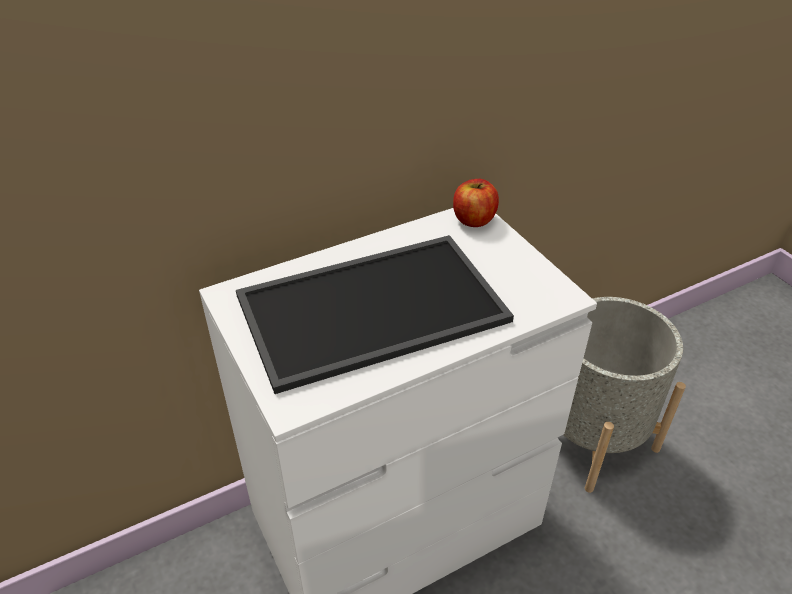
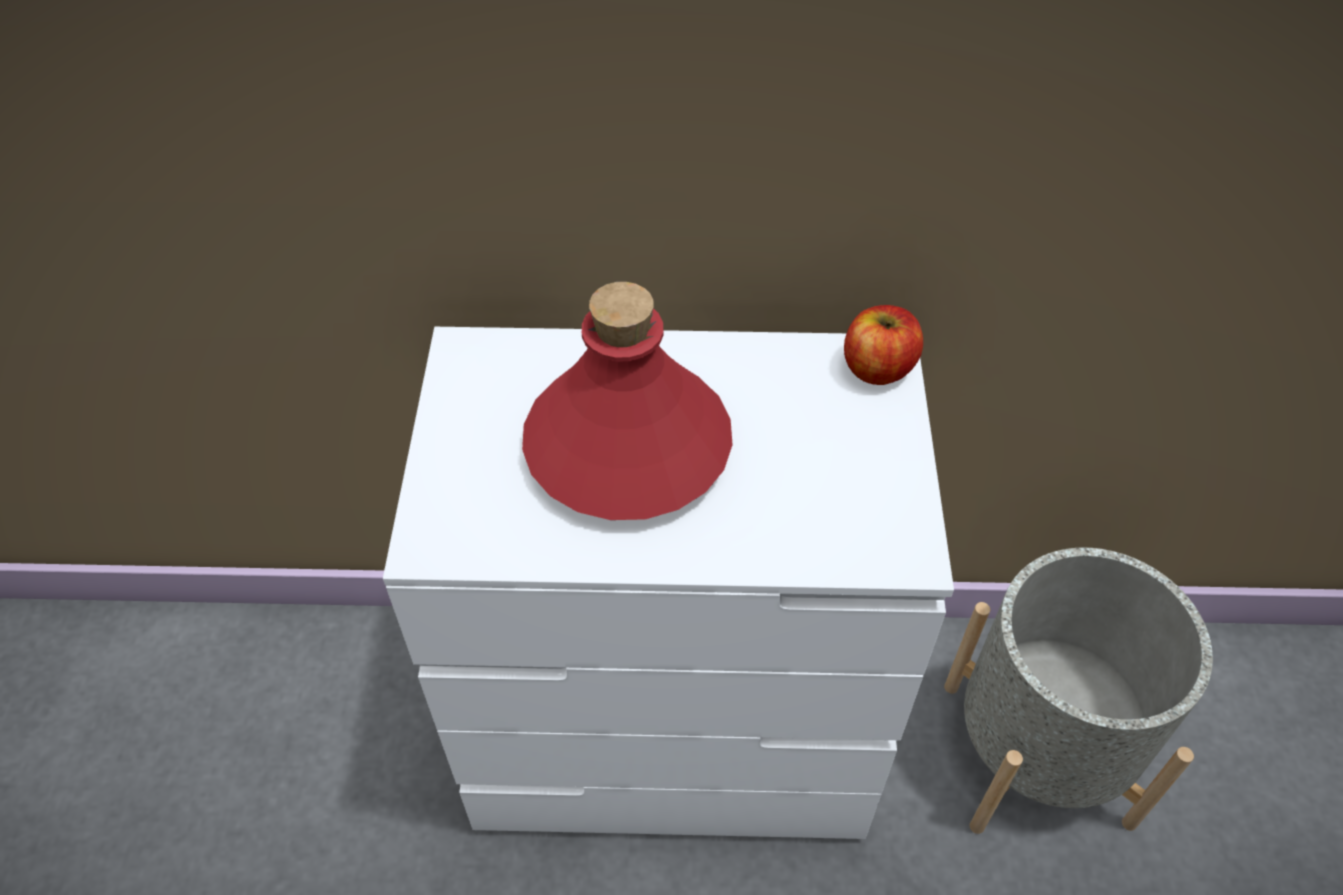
camera: 30 degrees right, 10 degrees up
(373, 305) = (629, 448): tray -> red bottle

